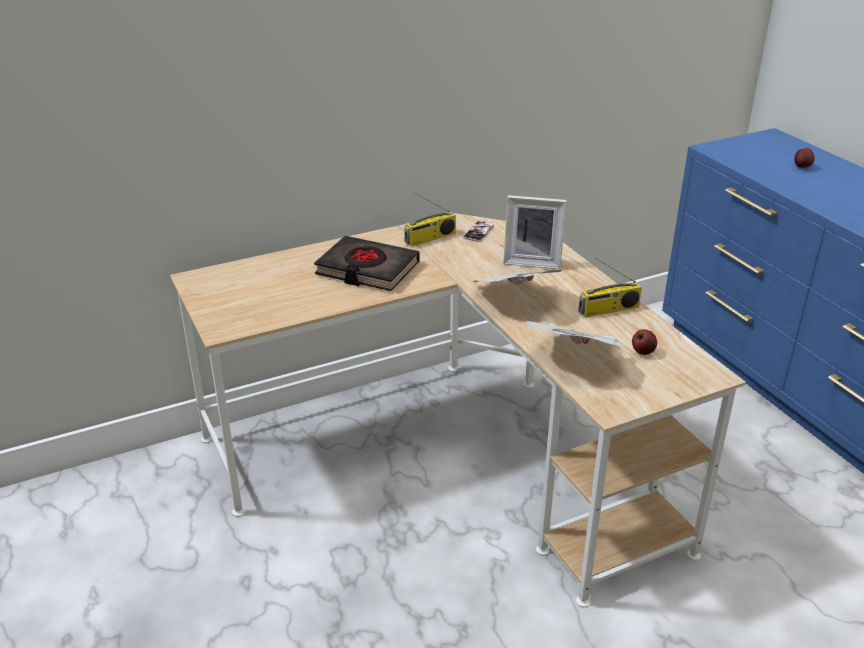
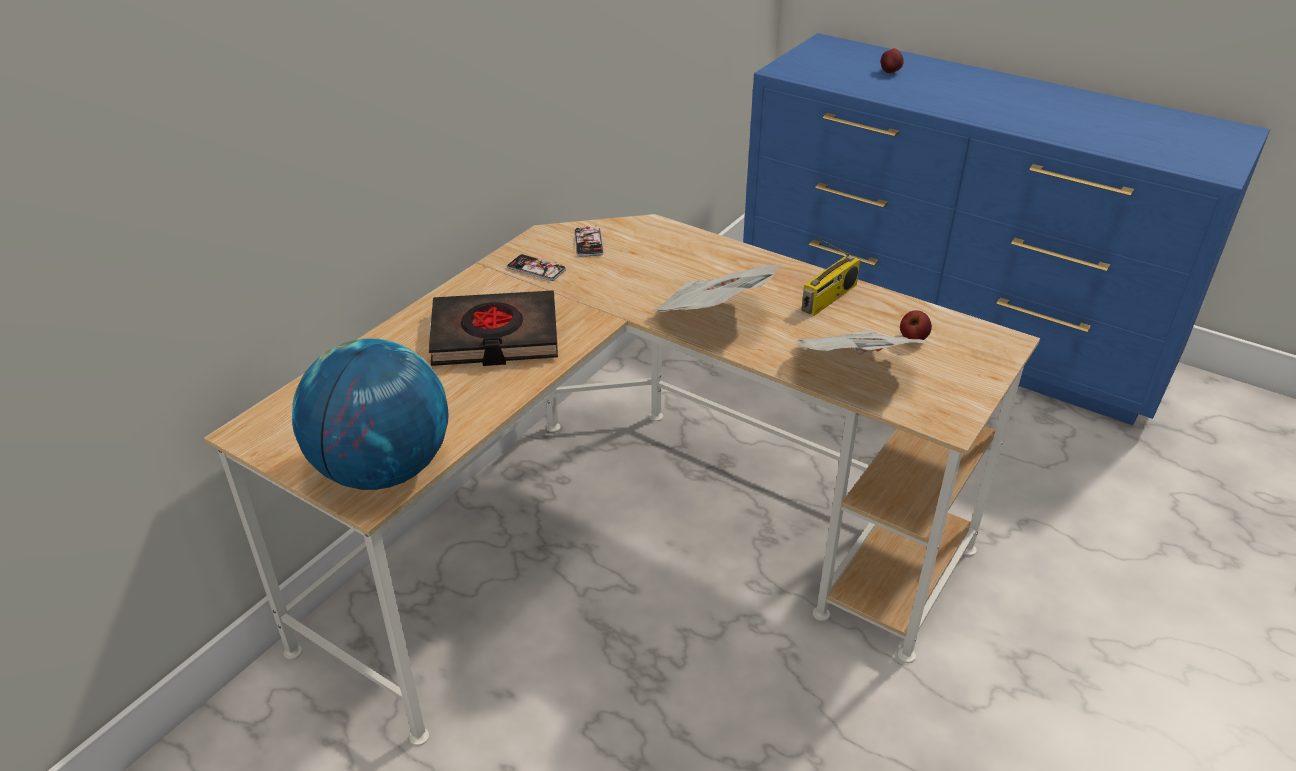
camera: 30 degrees left, 5 degrees up
(240, 319) = (383, 470): none -> globe
(430, 238) = (536, 269): radio -> phone
(532, 261) = (688, 262): picture frame -> none

